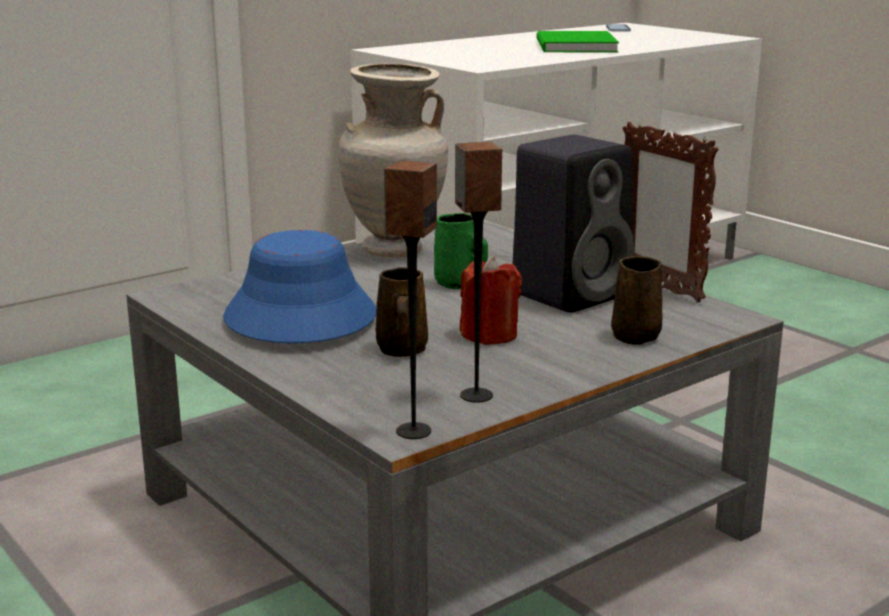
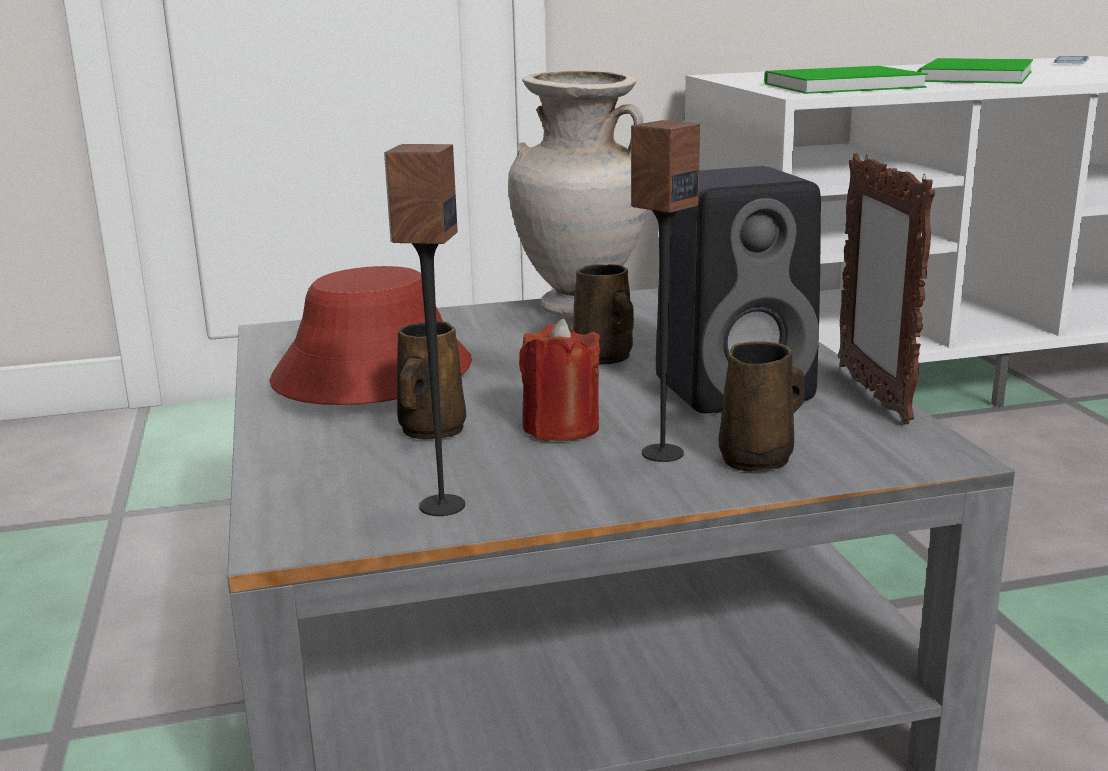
camera: 25 degrees right, 0 degrees up
(299, 316) = (373, 373): blue hat -> red hat
(413, 431) = (304, 539): speaker -> speaker (662, 453)
(458, 284) = (605, 358): green mug -> brown mug
(492, 57) = (837, 85): none -> green book

